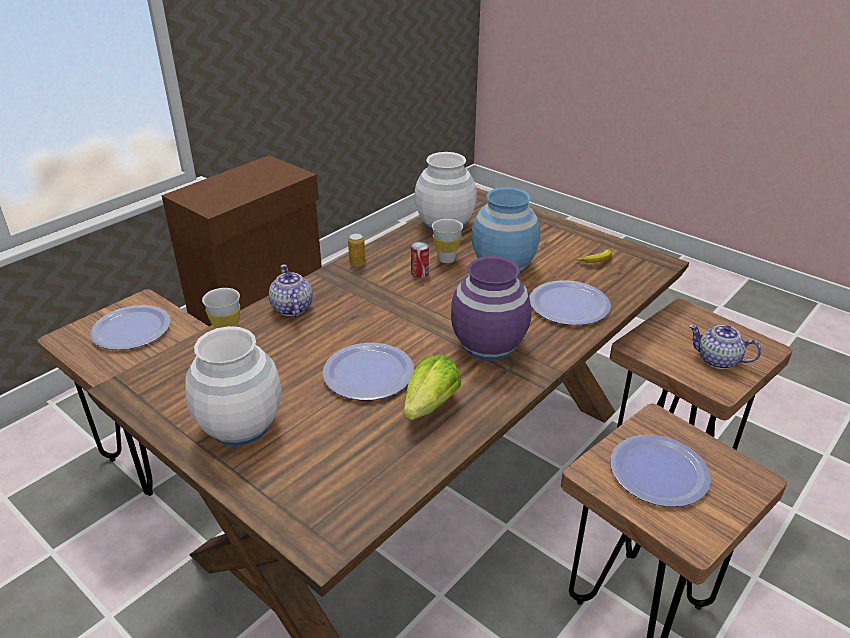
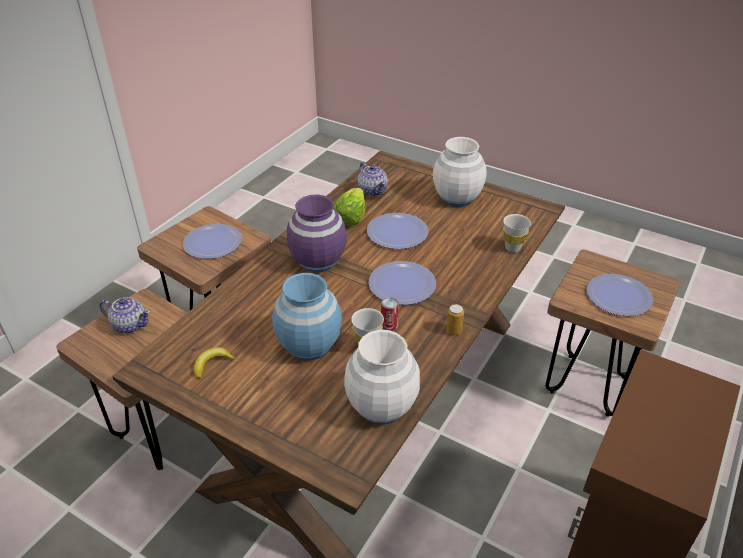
camera: 170 degrees right, 5 degrees up
(291, 308) = (481, 274): teapot -> teapot (372, 191)
(569, 305) = (250, 304): plate -> plate (402, 284)

